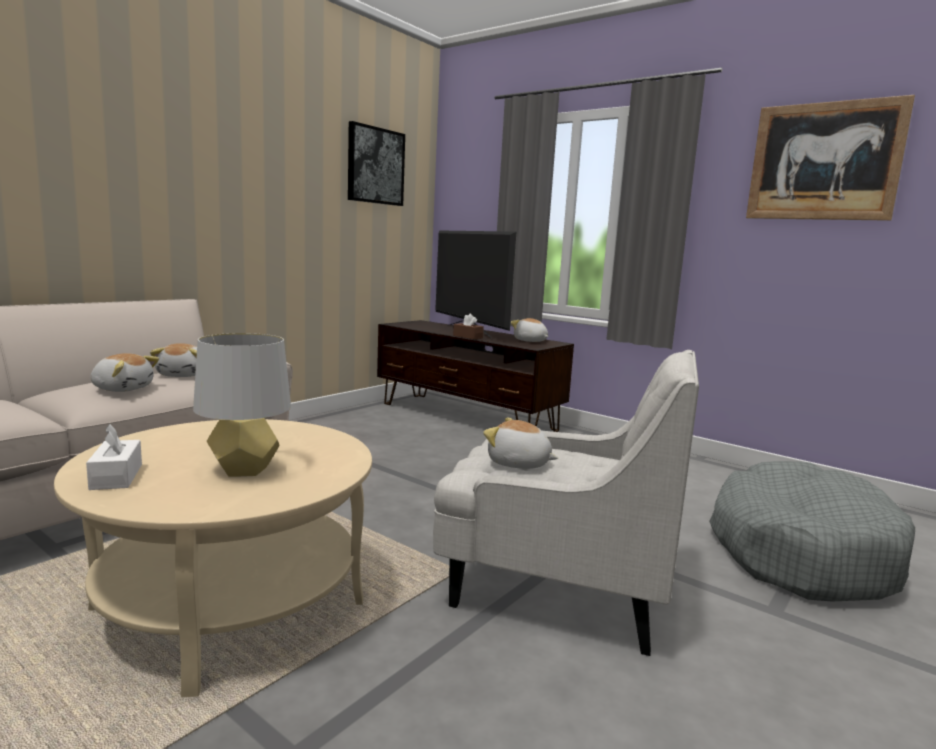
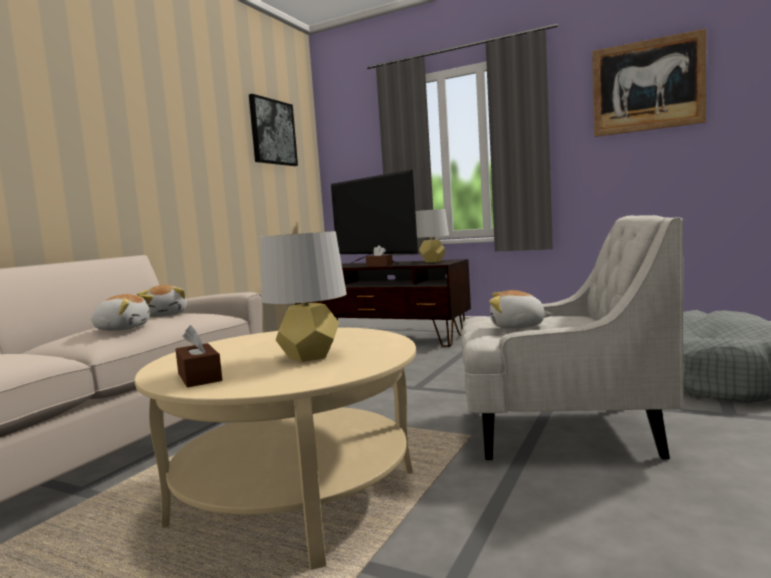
camera: 10 degrees left, 5 degrees down
(116, 477) = (199, 377): white tissue box -> brown tissue box
(530, 341) = (432, 261): plush toy -> grey table lamp

